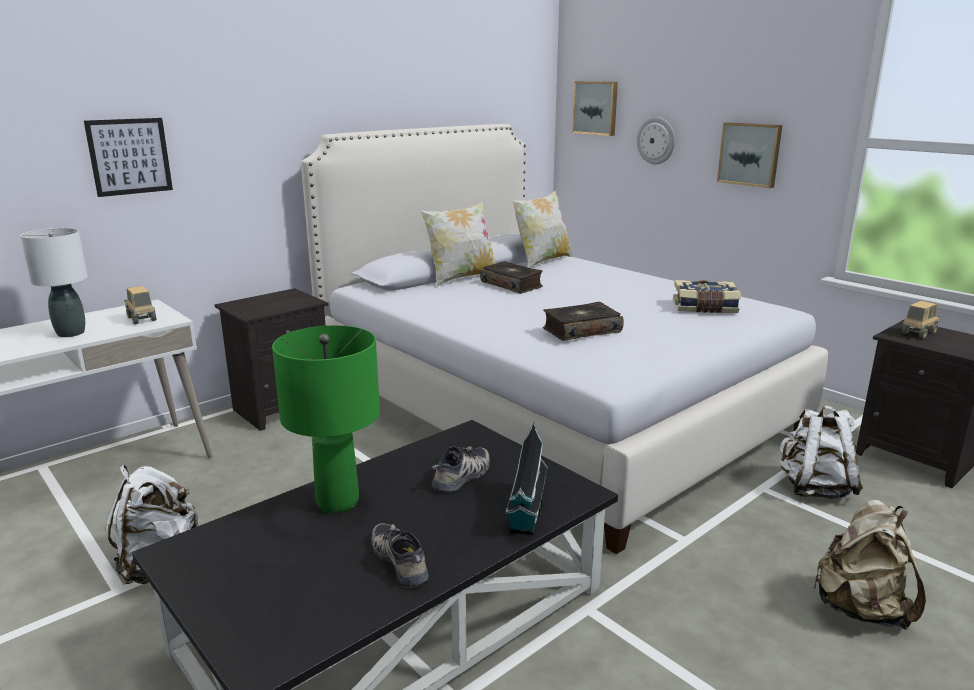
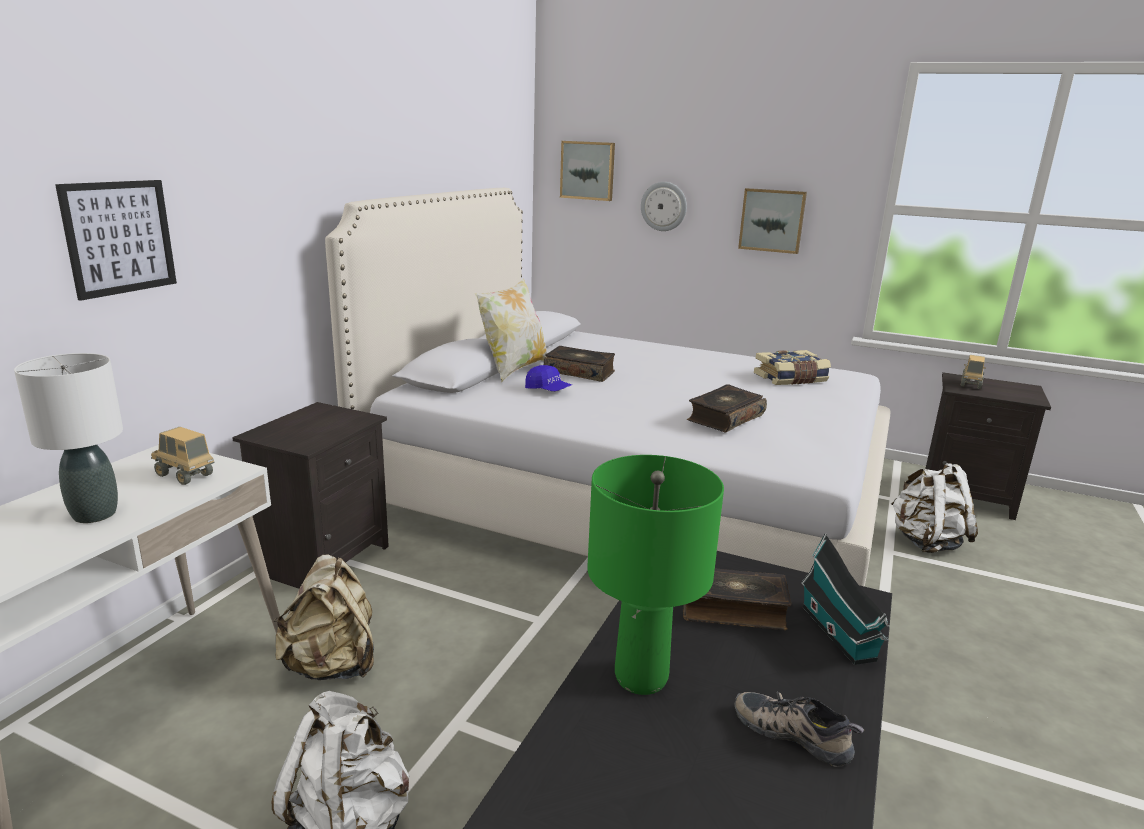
camera: 25 degrees left, 0 degrees up
(463, 476) = (733, 608): shoe -> book
(465, 296) = (548, 390): none -> blue cap
(542, 261) = (571, 341): pillow -> none
(860, 609) = (1064, 651): beige backpack -> beige backpack (332, 666)

